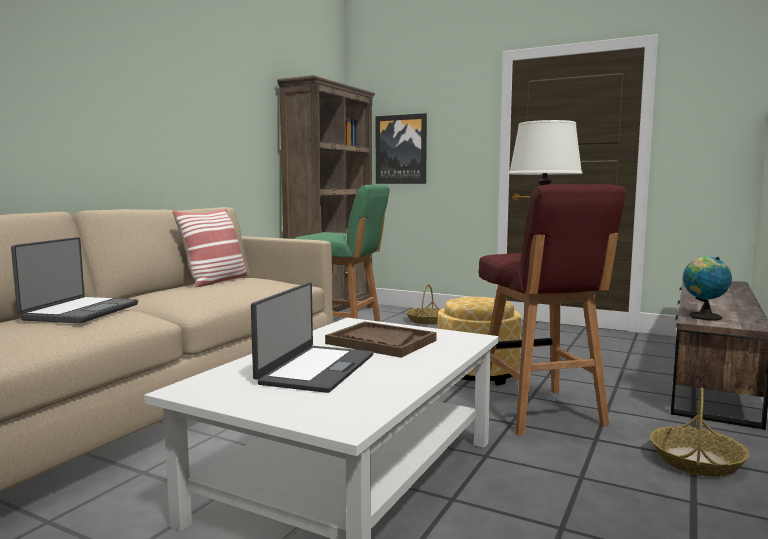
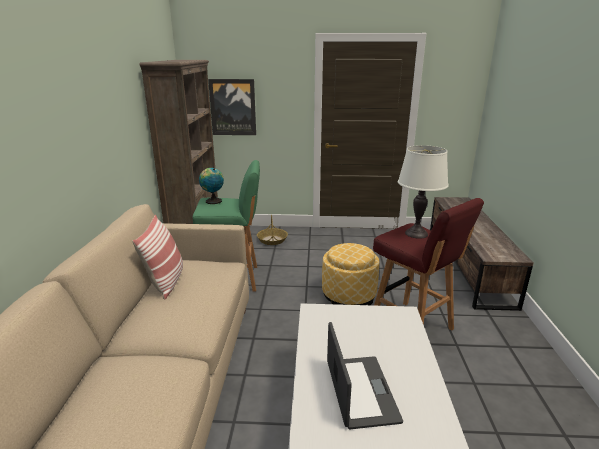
camera: 25 degrees left, 15 degrees up
(80, 312) = (129, 384): laptop -> none
(380, 342) = (360, 337): brown tray -> none
(696, 461) = (512, 349): basket -> none
(703, 316) = (488, 250): globe -> globe (212, 201)

